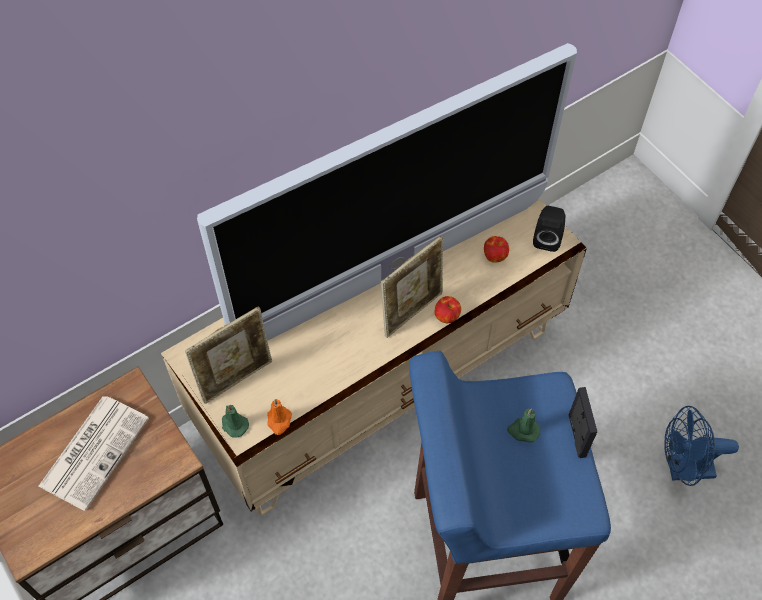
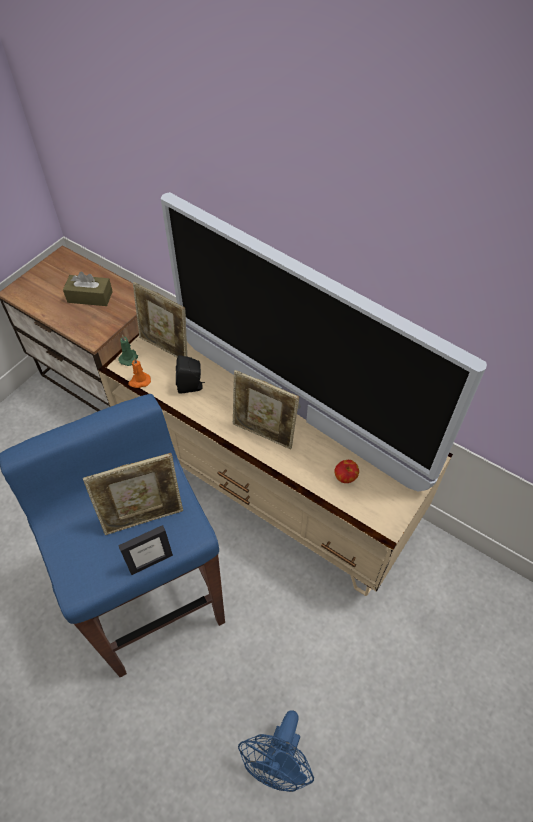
camera: 70 degrees right, 5 degrees down
(95, 450) = (90, 297): newspaper -> brown tissue box
(447, 316) = (269, 459): apple -> none
(523, 430) = (144, 518): green candle -> picture frame
(547, 238) = (385, 513): black speaker -> black speaker (191, 386)
(682, 469) = (278, 762): blue fan -> blue fan turned 135 degrees counterclockwise

